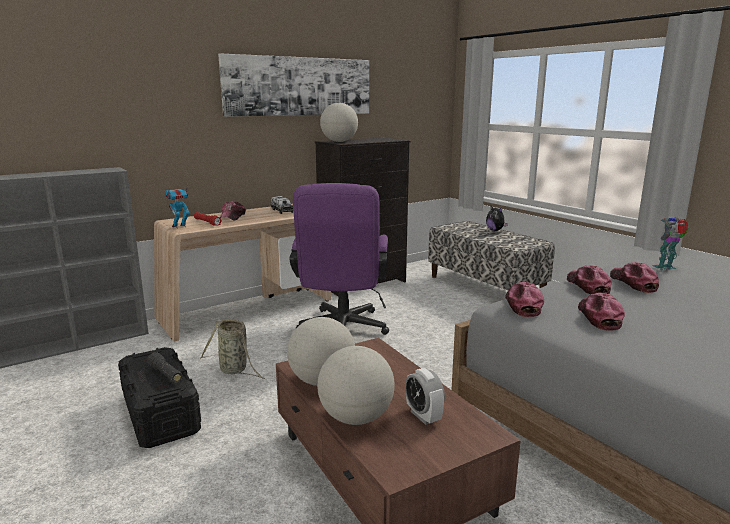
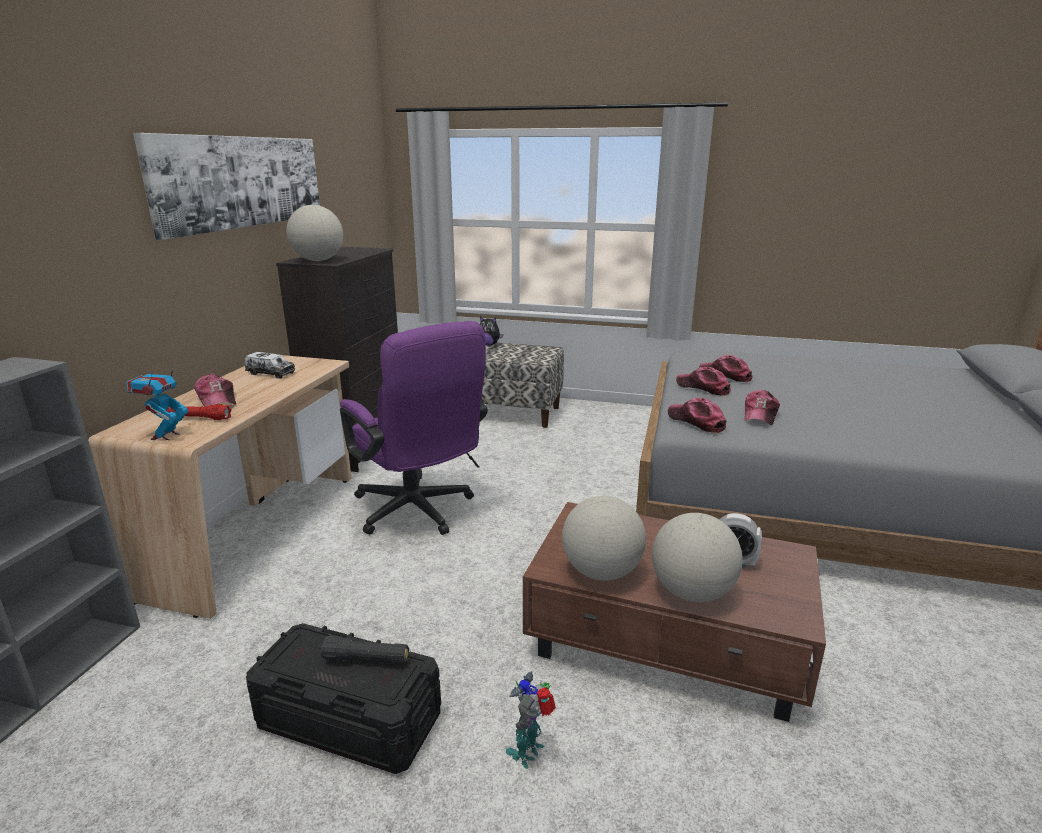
camera: 40 degrees left, 5 degrees up
(235, 370) = (361, 615): basket -> none
(598, 317) = (760, 415): cap -> cap turned 120 degrees counterclockwise
(666, 268) = (724, 355): toy robot -> toy robot (529, 751)

